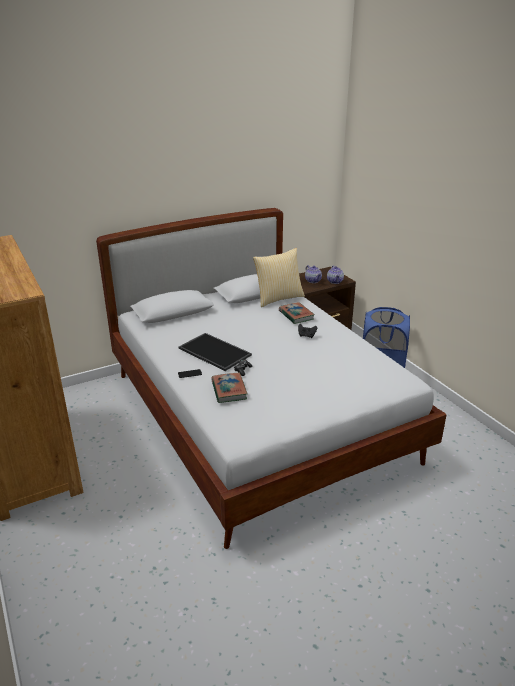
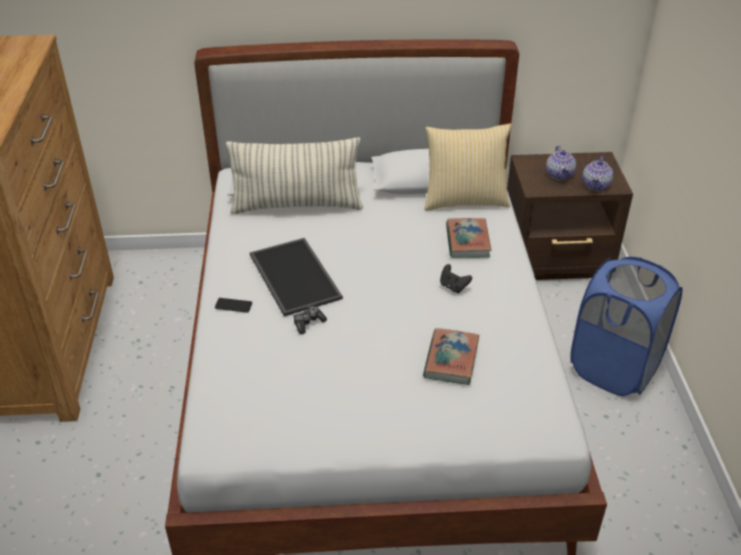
camera: 25 degrees right, 10 degrees up
(185, 320) = (297, 206): none -> pillow
(229, 390) = (262, 353): book -> book (451, 359)

